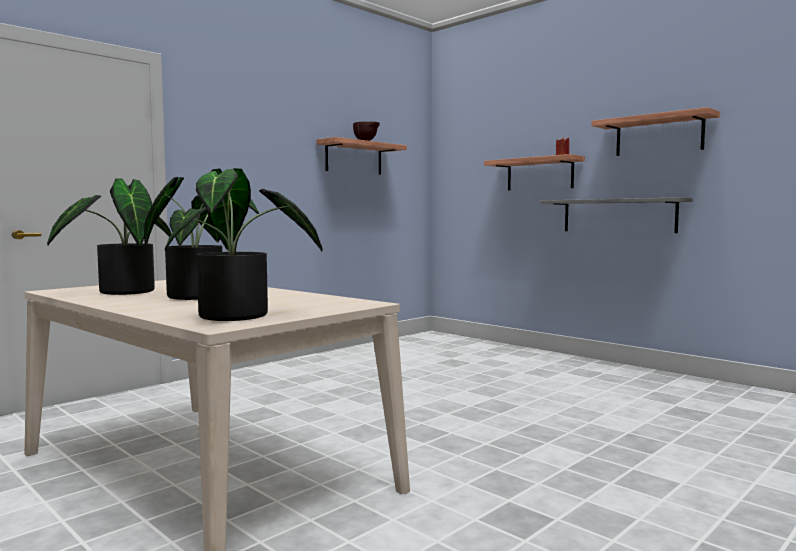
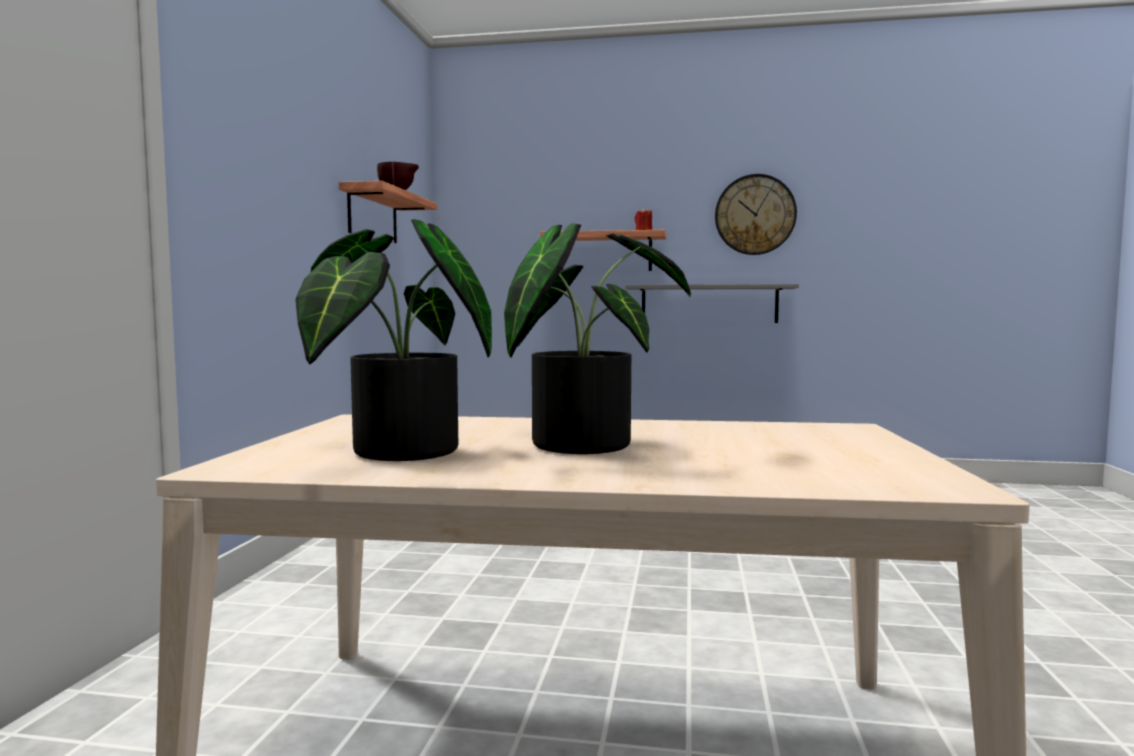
camera: 35 degrees left, 0 degrees up
(241, 316) = (867, 468): potted plant -> none
(659, 135) = (755, 214): shelf -> wall clock

